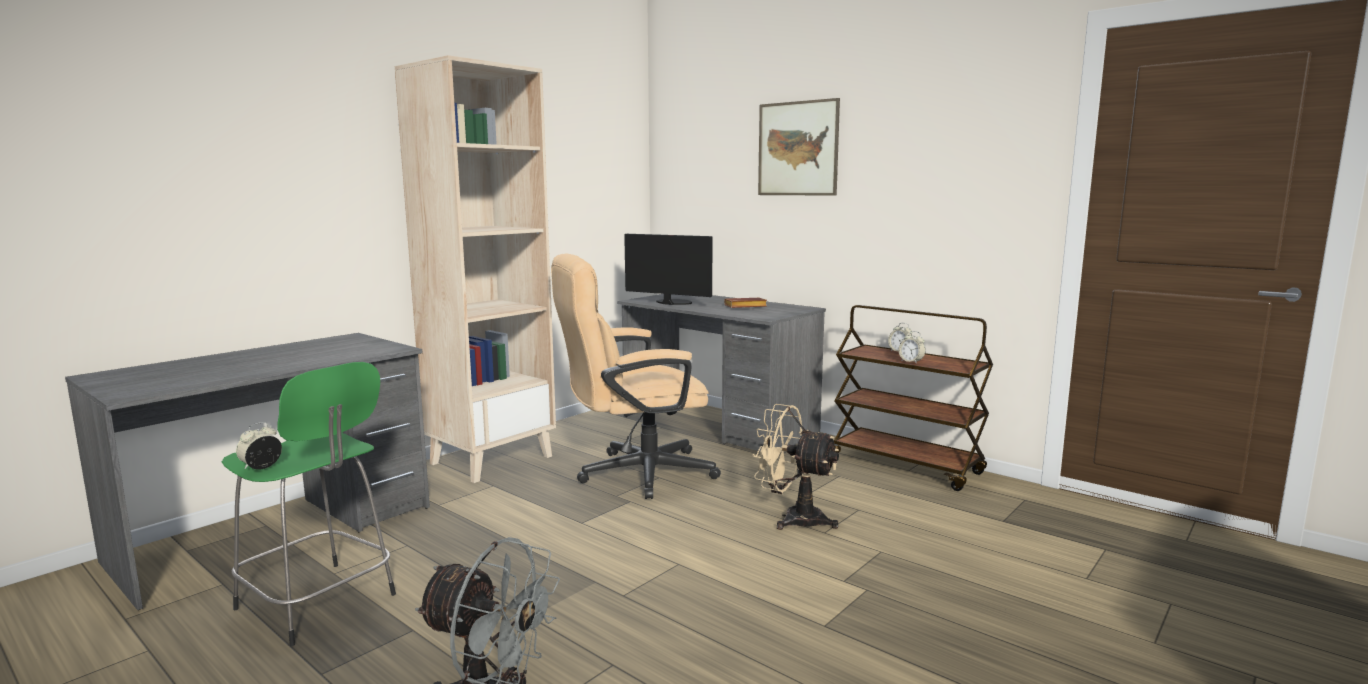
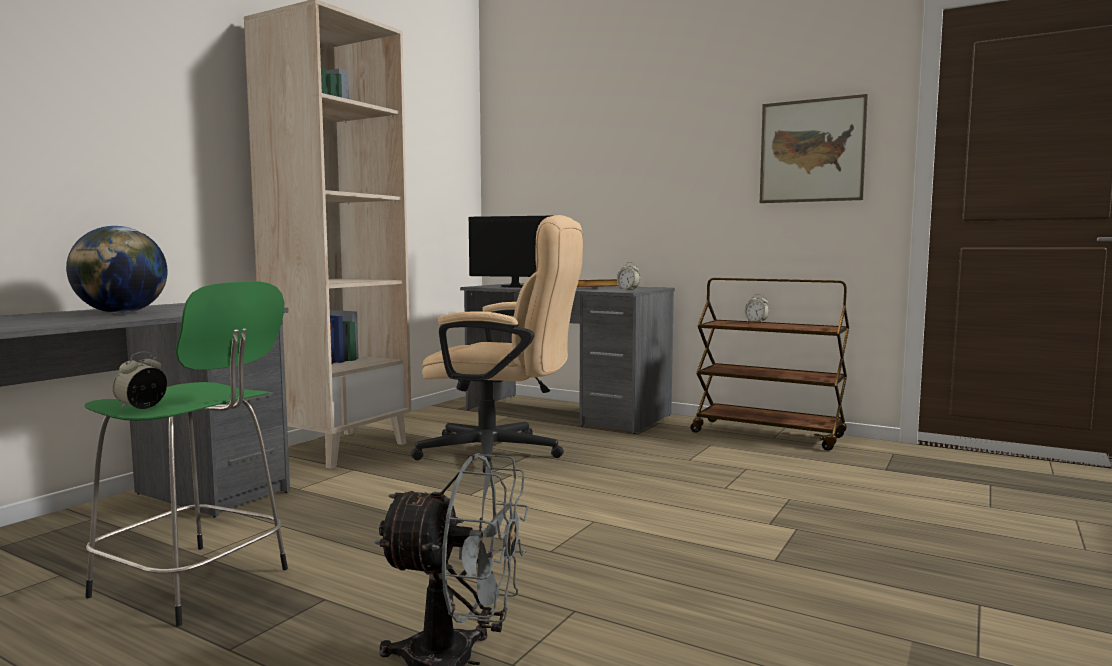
camera: 10 degrees left, 5 degrees down
(277, 358) = (121, 313): none -> globe
(634, 474) = (503, 453): beige office chair -> beige office chair turned 135 degrees counterclockwise
(793, 518) = (687, 479): beige fan -> none
(797, 149) = (641, 133): picture -> picture (812, 151)
(911, 362) = (775, 327): alarm clock -> alarm clock (628, 289)

